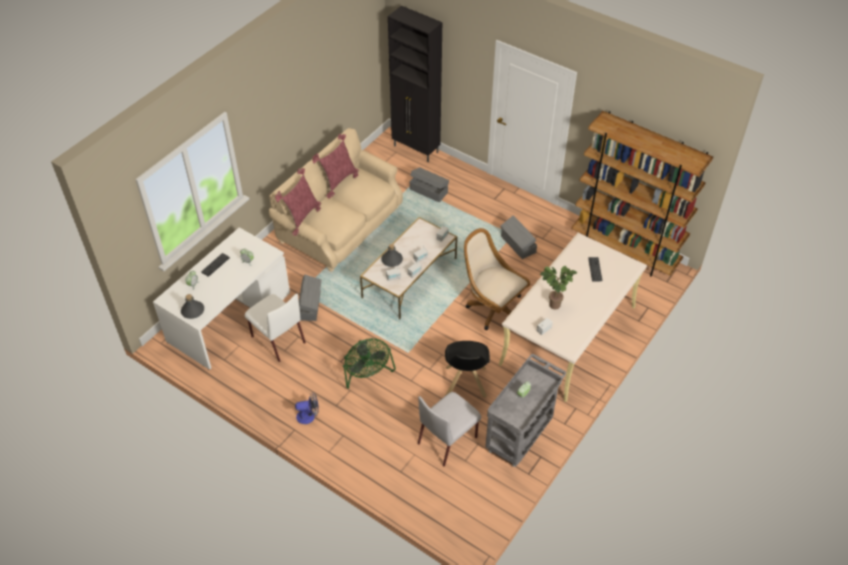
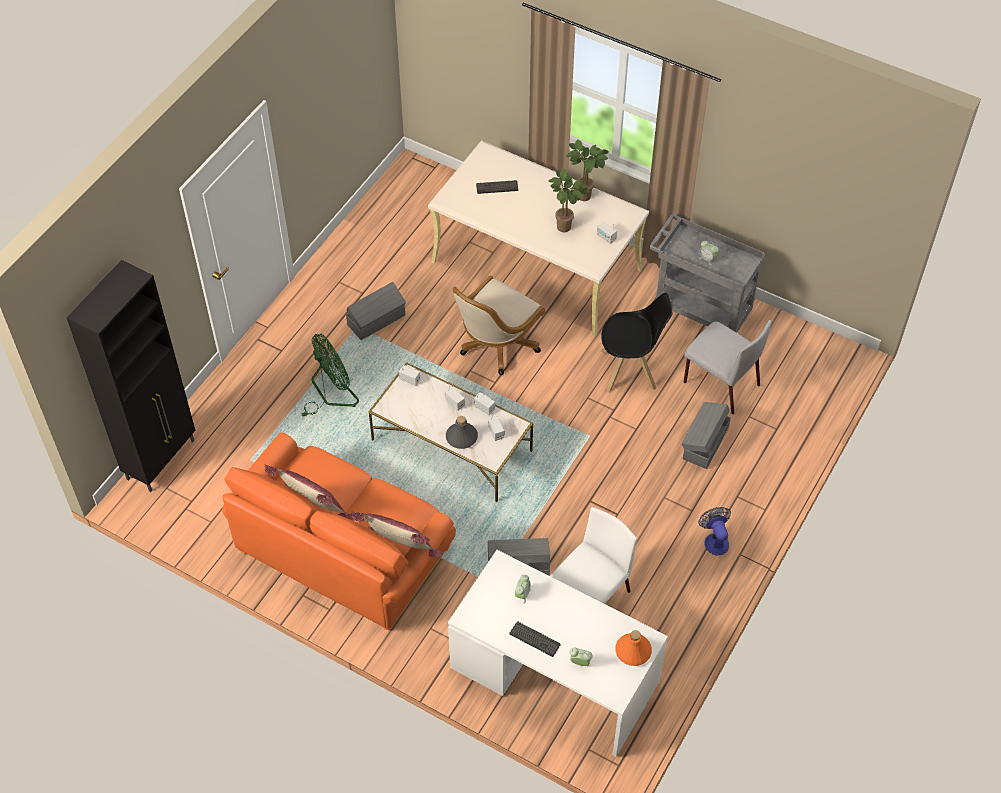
camera: 95 degrees left, 5 degrees up
(193, 311) = (633, 650): grey bottle -> orange bottle
(340, 225) = (345, 548): beige sofa -> orange sofa
(364, 373) = (632, 483): green fan -> green fan (329, 390)
(428, 190) = (263, 435): grey storage box -> grey storage box (704, 443)
(587, 321) = (586, 196): none -> potted plant
(624, 251) = (382, 206): brown bookcase -> none

